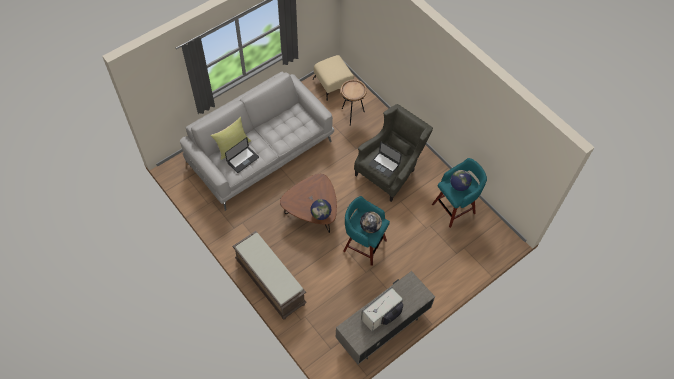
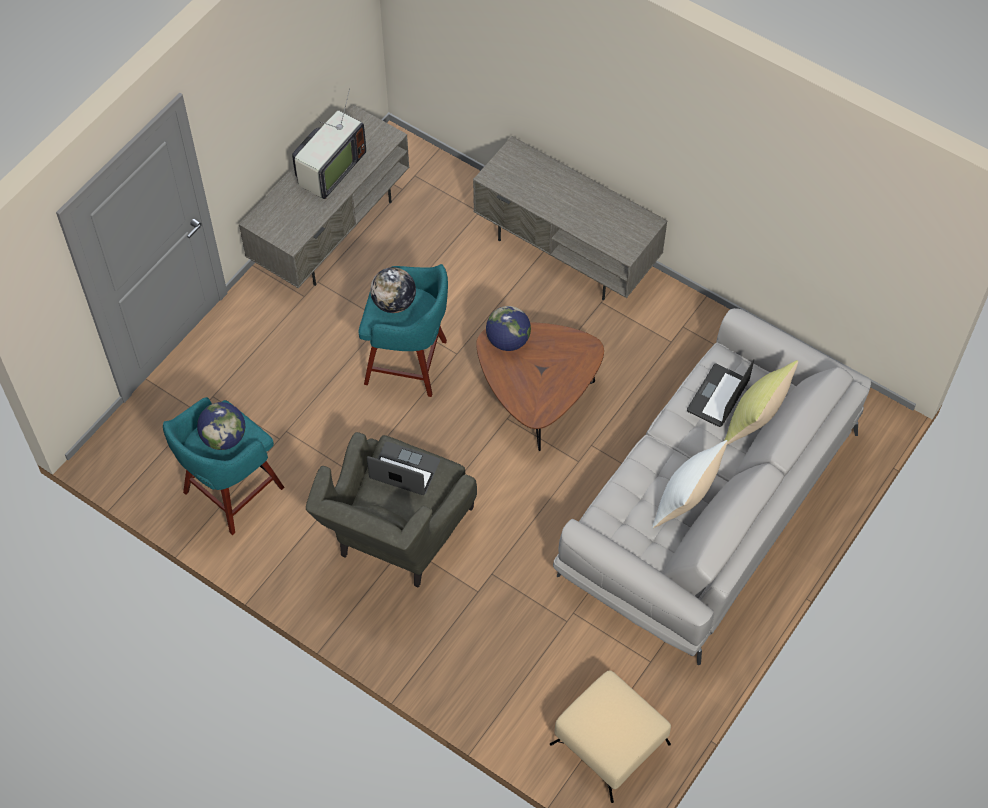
camera: 165 degrees right, 0 degrees up
(269, 282) = (567, 250): brown bench -> grey tv stand
(276, 125) = (685, 501): none -> white pillow
(352, 115) = (530, 664): brown side table -> none

